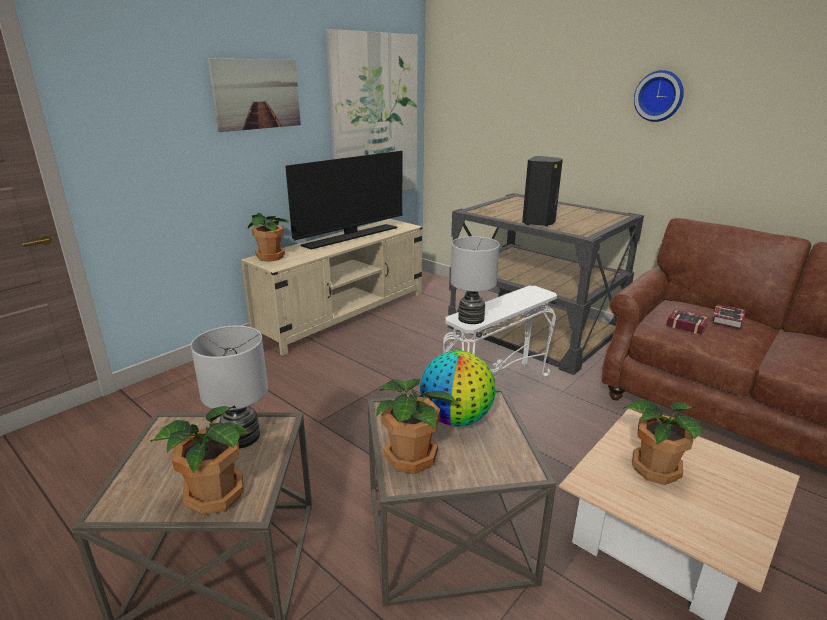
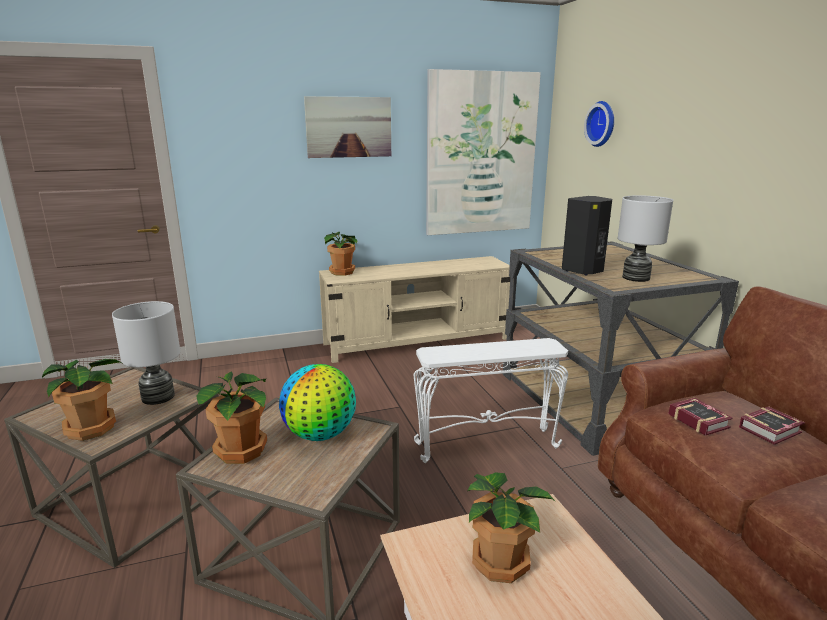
camera: 30 degrees right, 5 degrees down
(351, 236) = (432, 266): television -> none
(471, 318) = (441, 354): grey table lamp -> grey table lamp (635, 278)
(659, 96) = (765, 130): wall clock -> wall clock (602, 124)

